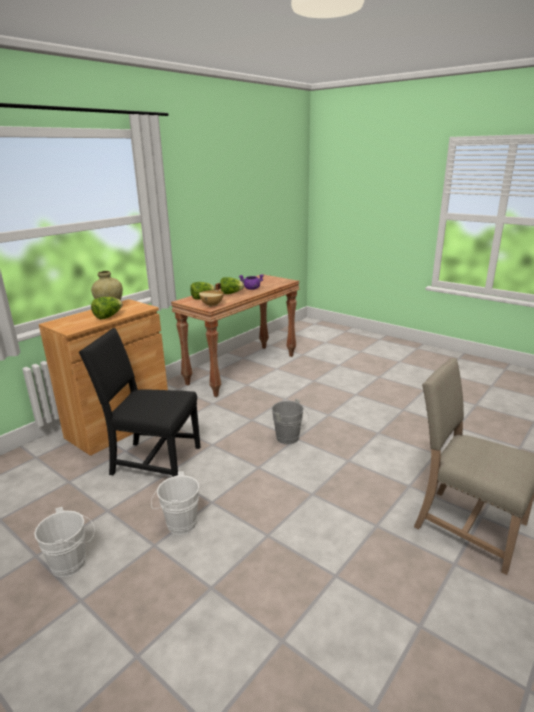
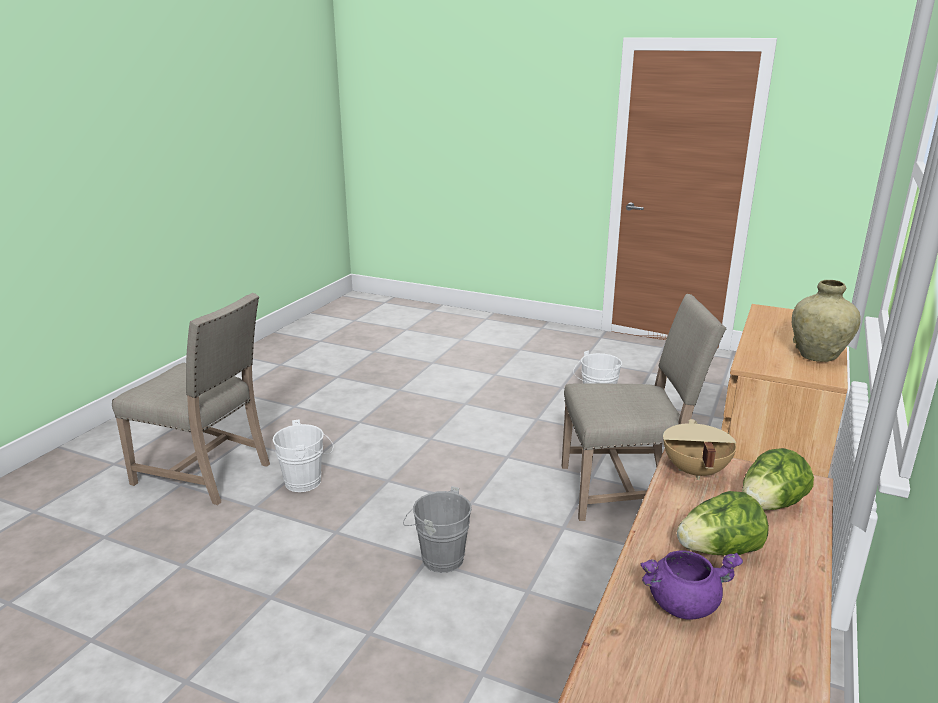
camera: 165 degrees right, 0 degrees up
(108, 316) = (770, 336): lettuce -> none
(153, 461) = (626, 490): black chair -> beige chair
(178, 523) = (528, 435): white bucket -> white bucket (307, 481)

